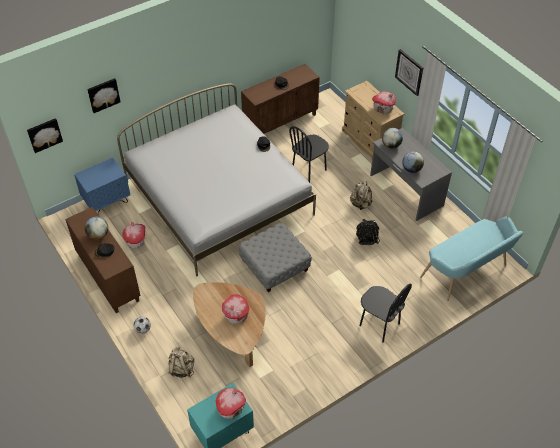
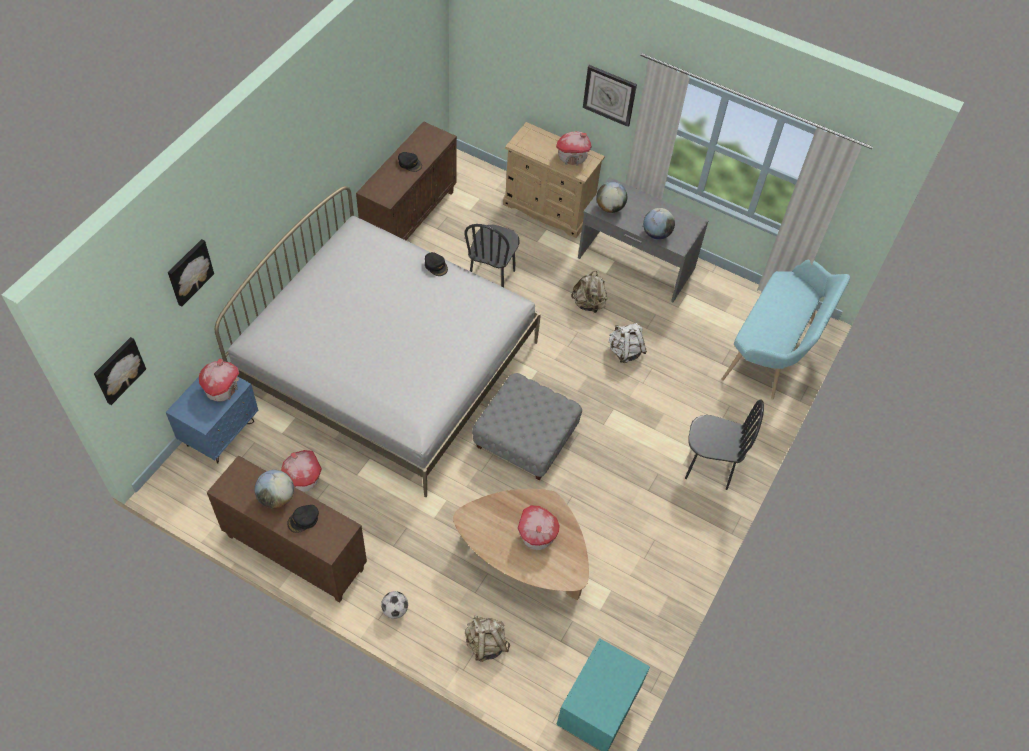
camera: 30 degrees left, 5 degrees up
(231, 408) = (619, 677): toy house -> toy house (222, 388)
(366, 239) = (625, 351): black backpack -> white backpack

